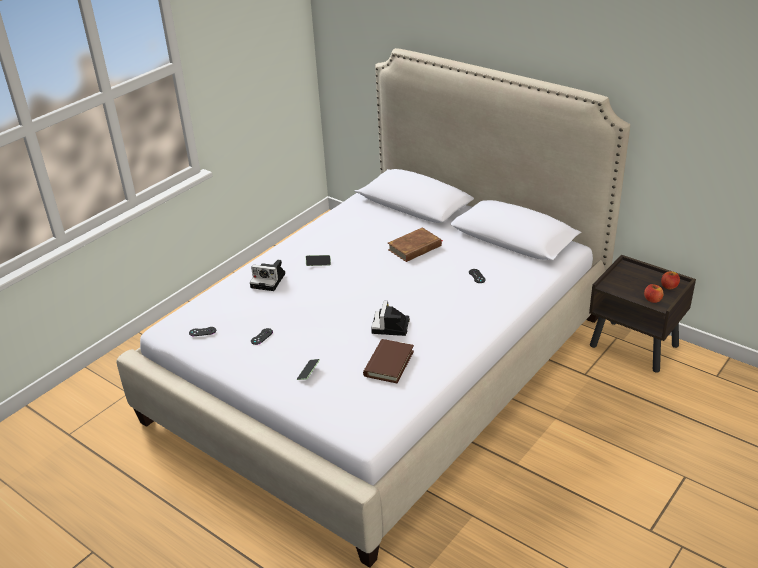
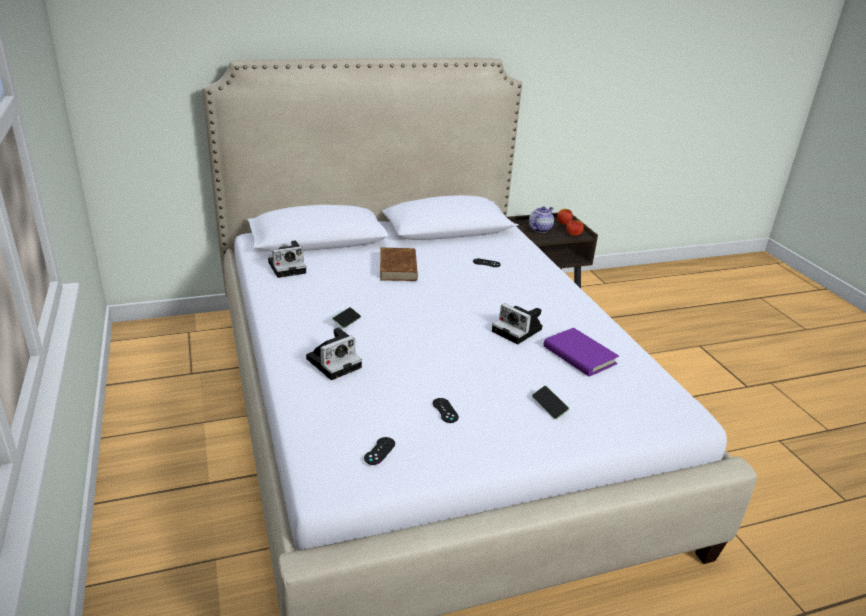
camera: 60 degrees left, 5 degrees down
(359, 214) = (288, 267): none -> camera
(389, 363) = (579, 355): brown book -> purple book
(632, 280) = (540, 229): none -> teapot

